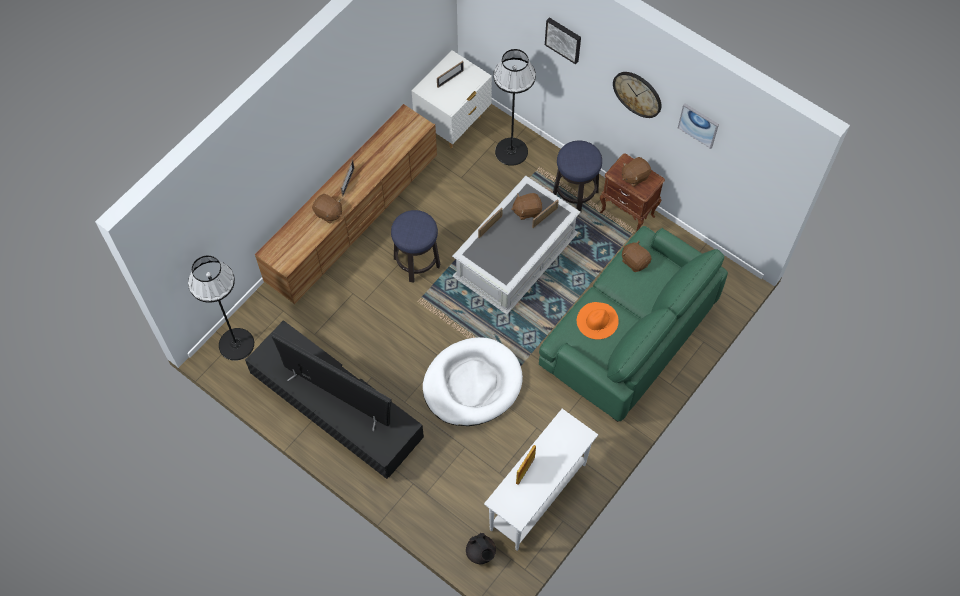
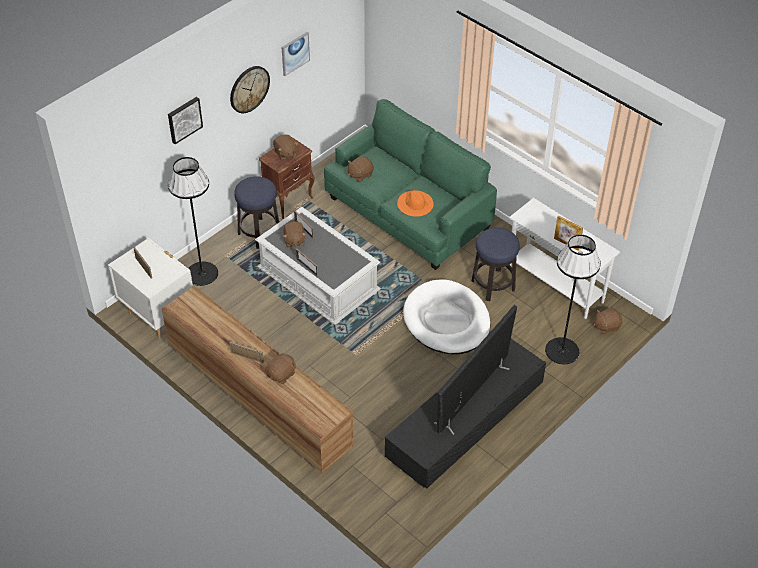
camera: 85 degrees left, 15 degrees down
(236, 344) = (386, 508): black floor lamp -> black floor lamp (562, 351)
(417, 262) = (312, 353): stool -> stool (493, 285)
(481, 552) = (606, 326): black teapot -> brown plush toy

